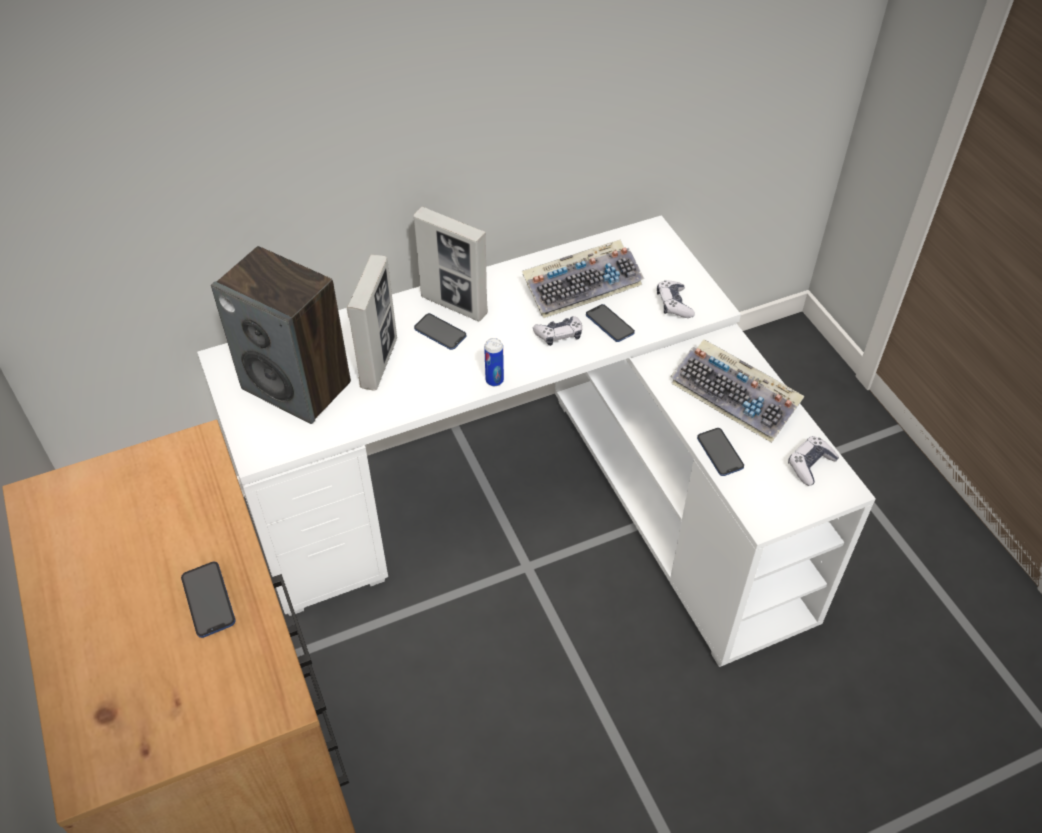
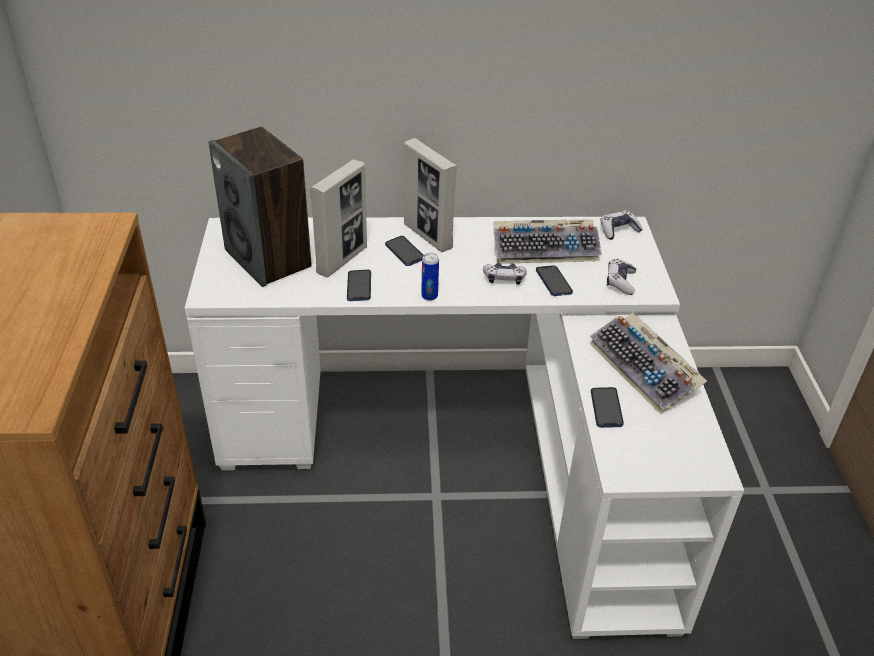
camera: 20 degrees right, 10 degrees down
(208, 600) = (35, 324): phone -> phone (359, 286)
(810, 465) = (690, 443): game controller -> game controller (618, 230)

